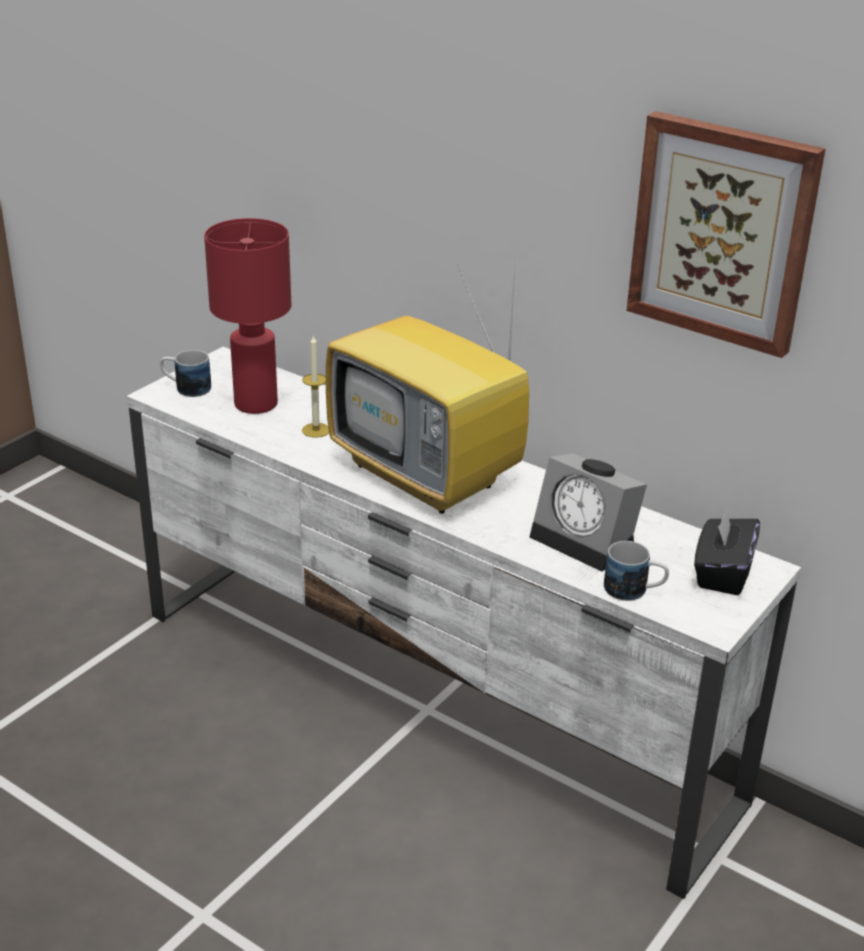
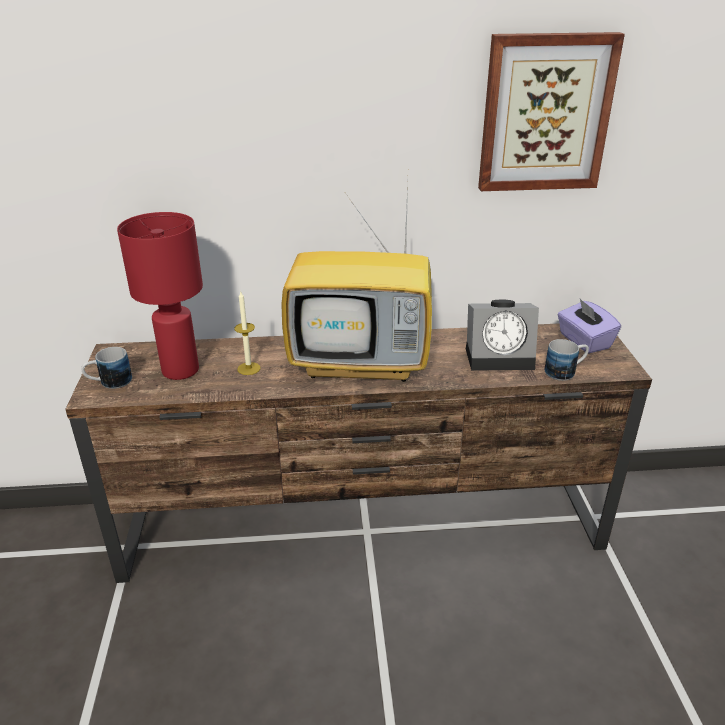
camera: 40 degrees left, 0 degrees up
(429, 705) = (365, 528): white tv stand -> brown tv stand
(722, 573) = (584, 341): black tissue box -> purple tissue box

